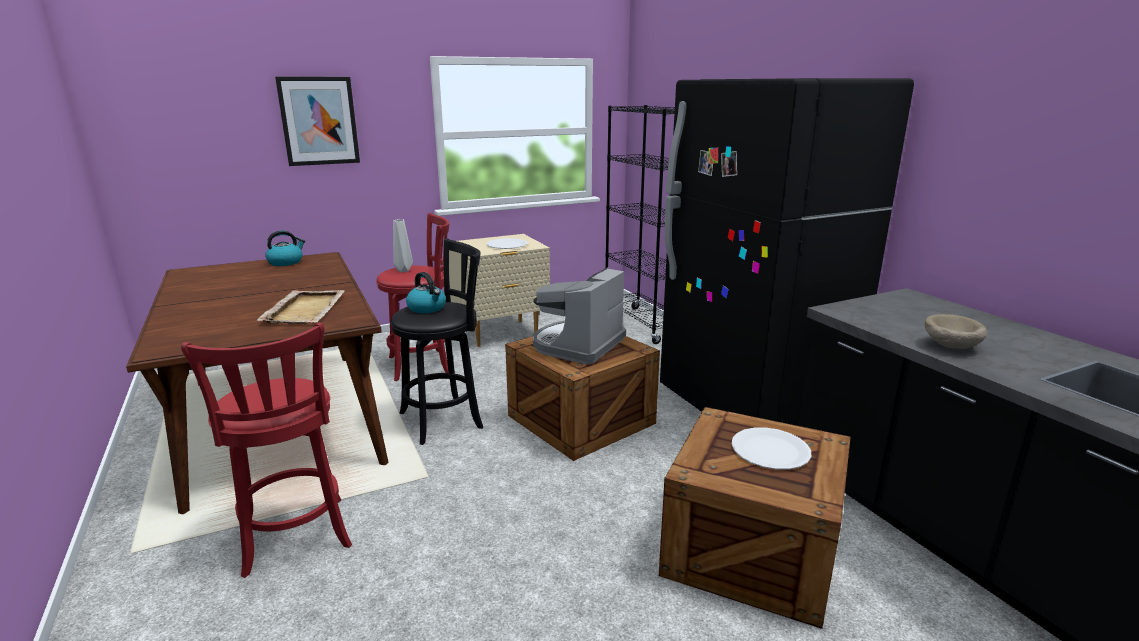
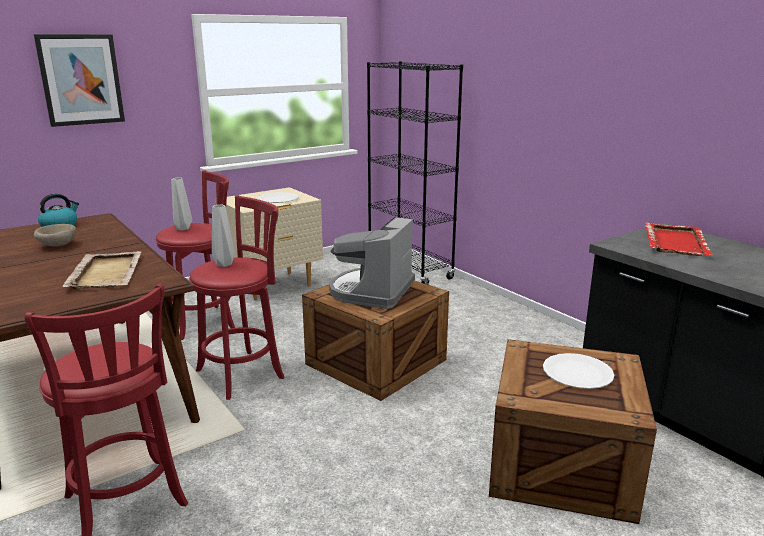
camera: 10 degrees left, 0 degrees up
(427, 308) = (225, 264): kettle -> grey vase
(445, 419) = (244, 372): black stool -> red stool
(750, 407) = (525, 338): black fridge -> none
(911, 310) = (675, 242): none -> red tray
(949, 347) = (719, 270): beige bowl -> beige bowl (57, 245)

